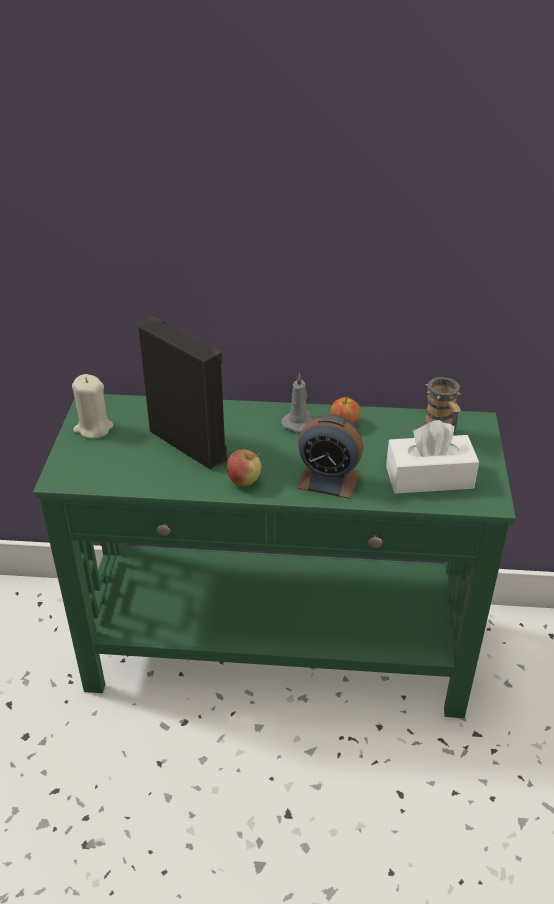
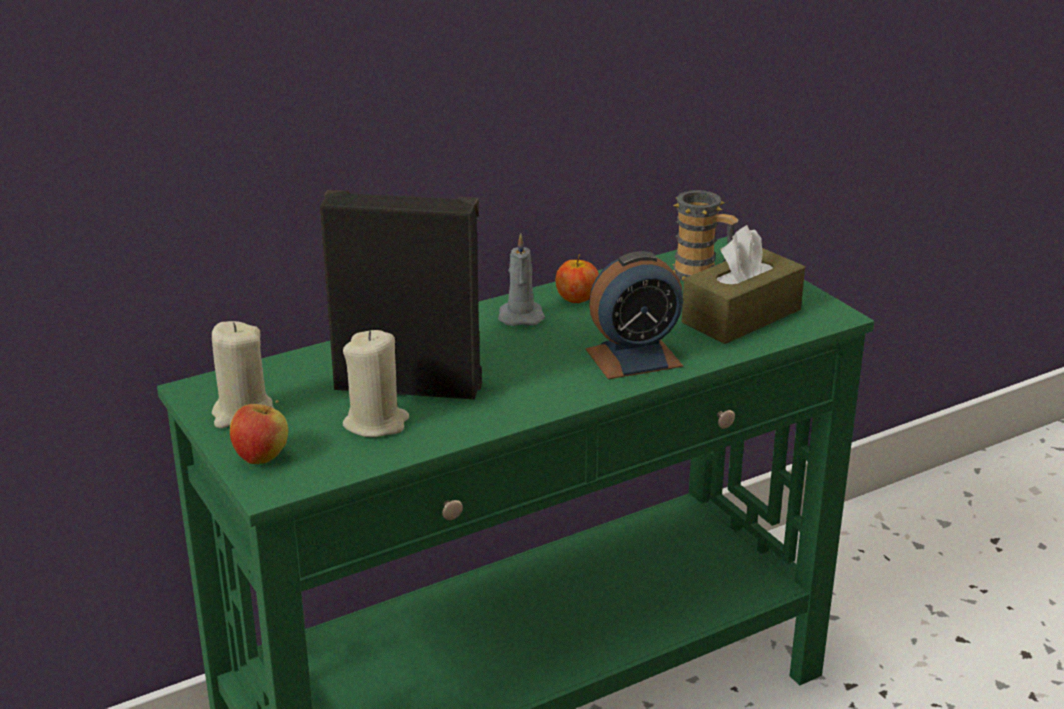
camera: 35 degrees left, 10 degrees down
(147, 462) = (376, 423): none -> beige candle
(244, 482) = (535, 396): apple -> apple (262, 458)
(429, 477) = (741, 316): white tissue box -> brown tissue box

